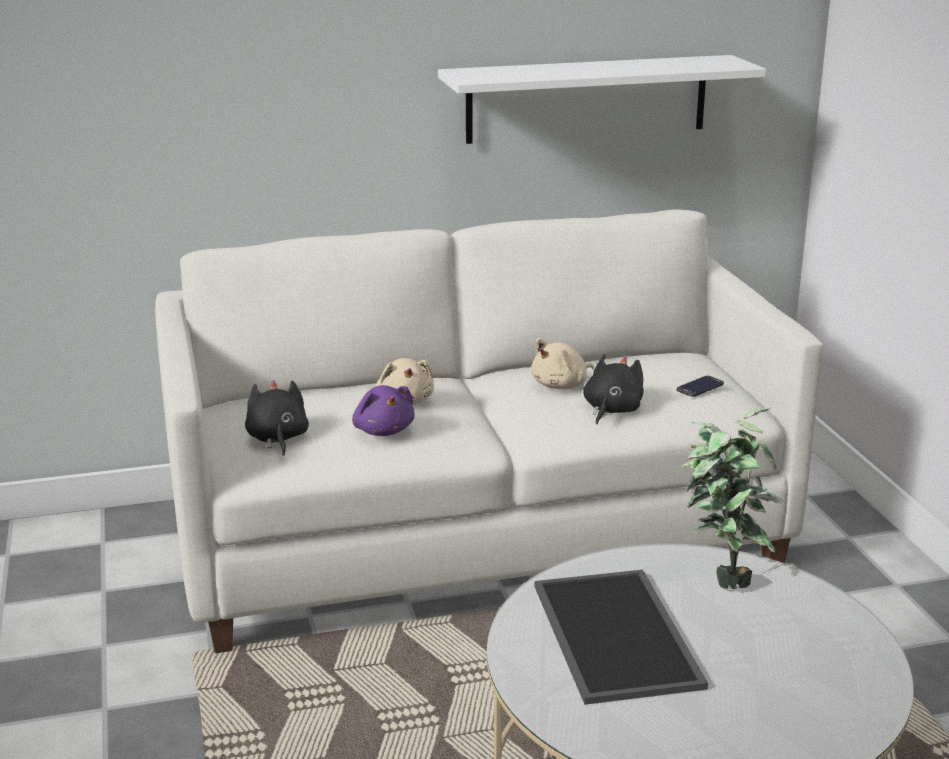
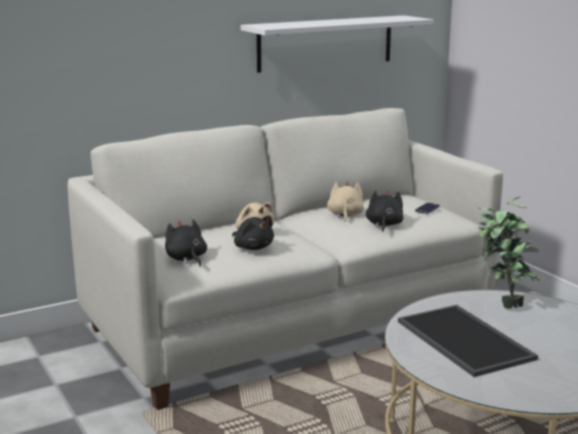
camera: 15 degrees left, 5 degrees down
(383, 430) = (253, 247): purple plush toy -> black plush toy
(562, 385) = (345, 215): beige plush toy -> beige plush toy turned 150 degrees clockwise

